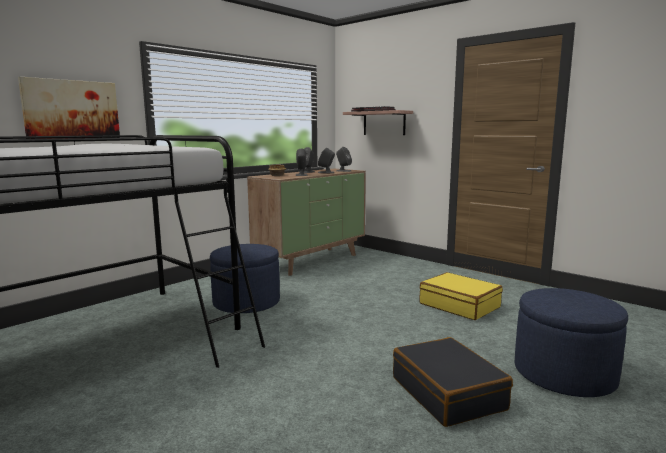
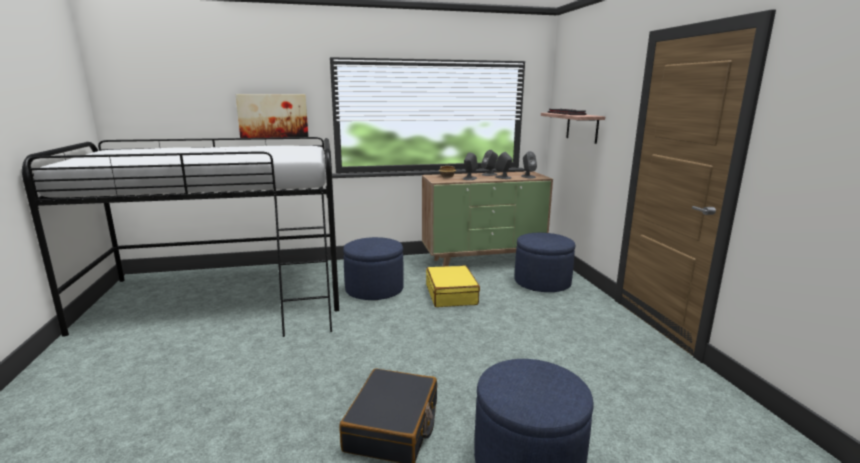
camera: 35 degrees right, 5 degrees up
(381, 264) = (542, 282): none -> blue ottoman
(459, 305) = (548, 350): yellow suitcase -> yellow suitcase (451, 294)

